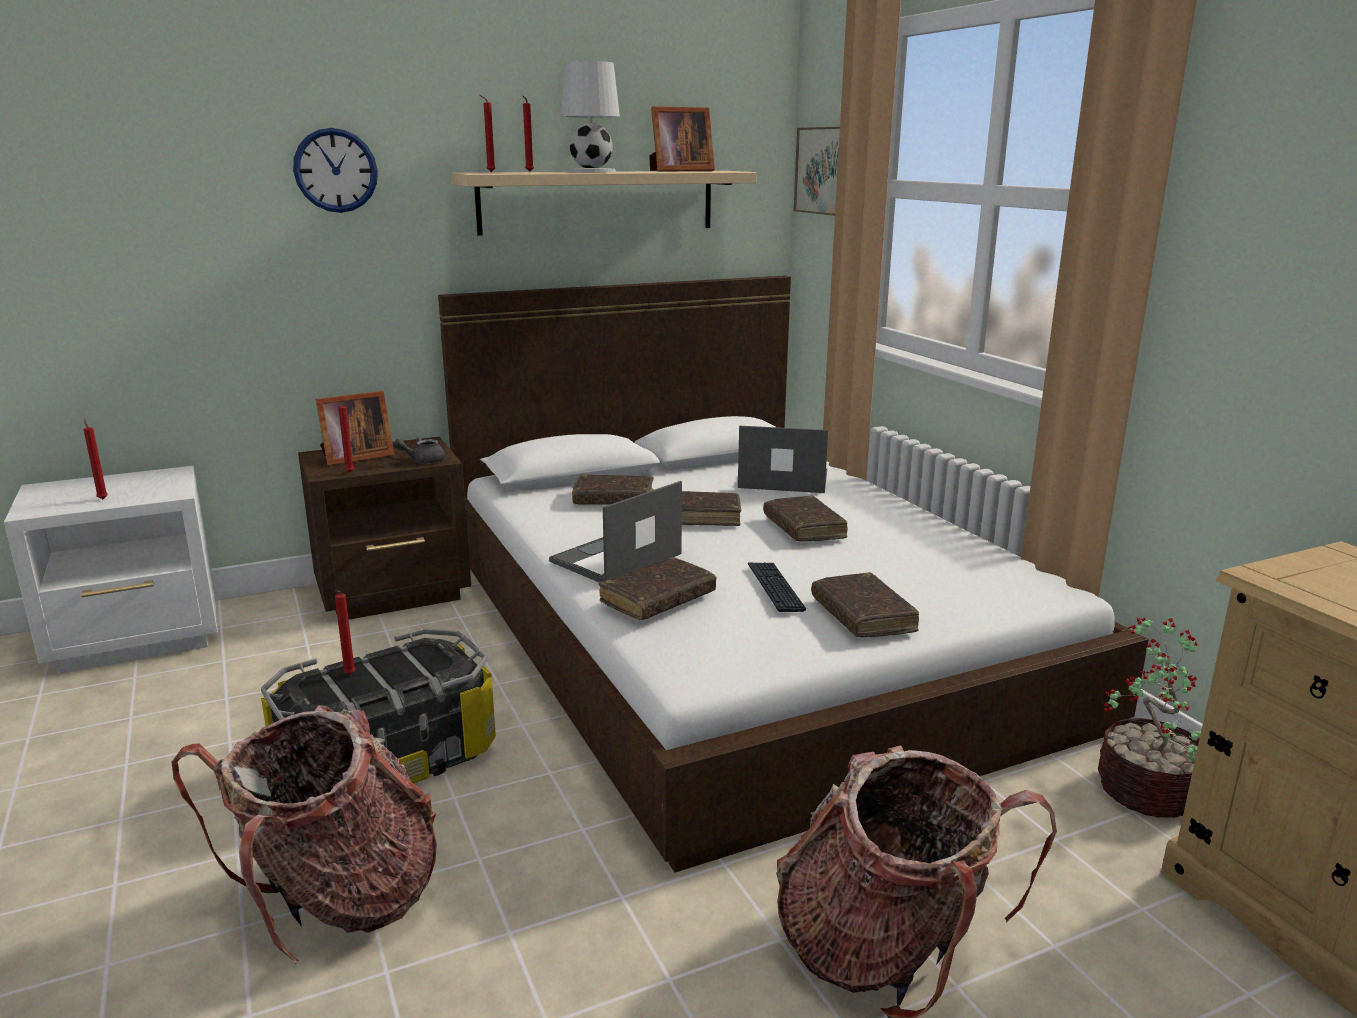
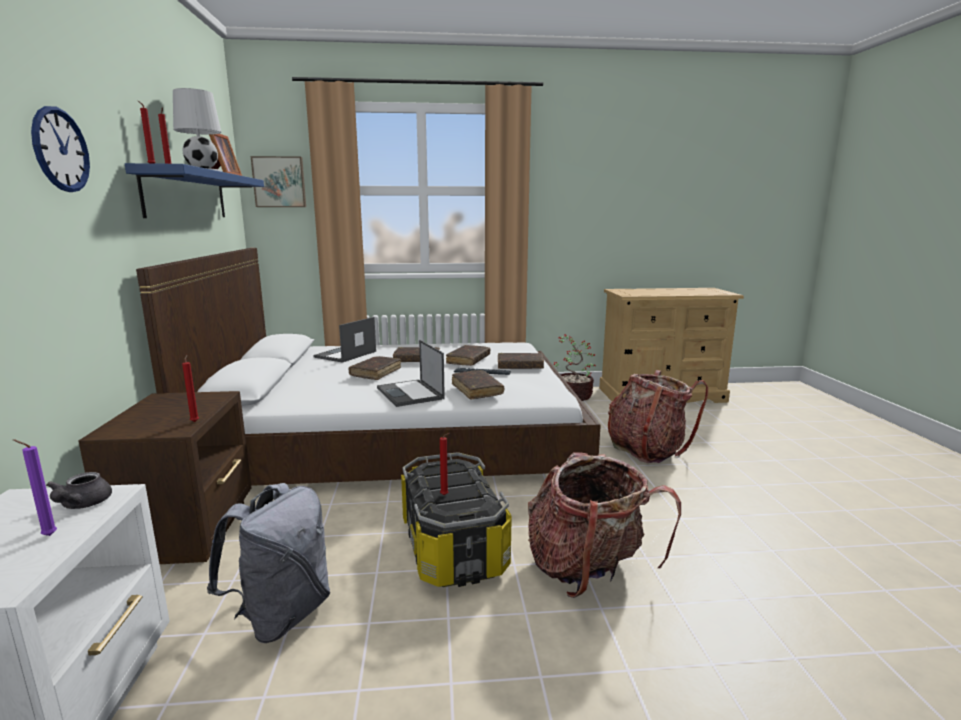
camera: 70 degrees left, 5 degrees down
(102, 498) = (47, 536): red candle -> purple candle
(247, 688) = (282, 615): none -> grey backpack
(354, 457) = (152, 419): picture frame -> none
(423, 461) = (212, 400): grey teapot -> grey teapot (81, 505)
(598, 201) = (187, 195): beige shelf -> blue shelf
(614, 499) = (316, 385): brown book -> brown book (468, 360)

